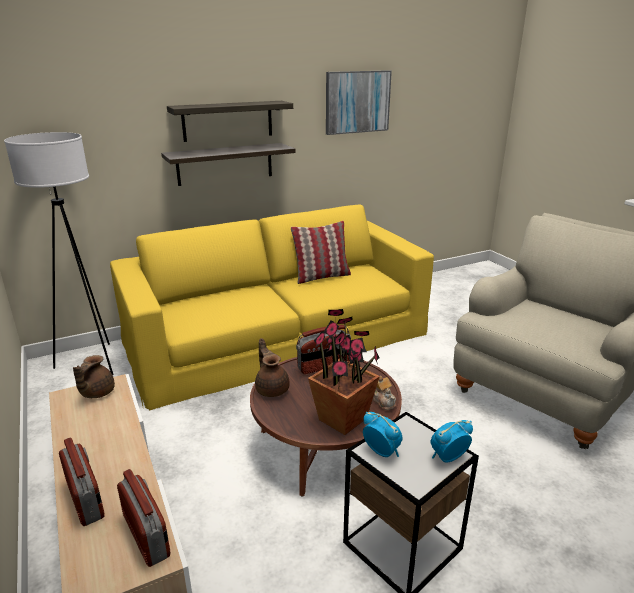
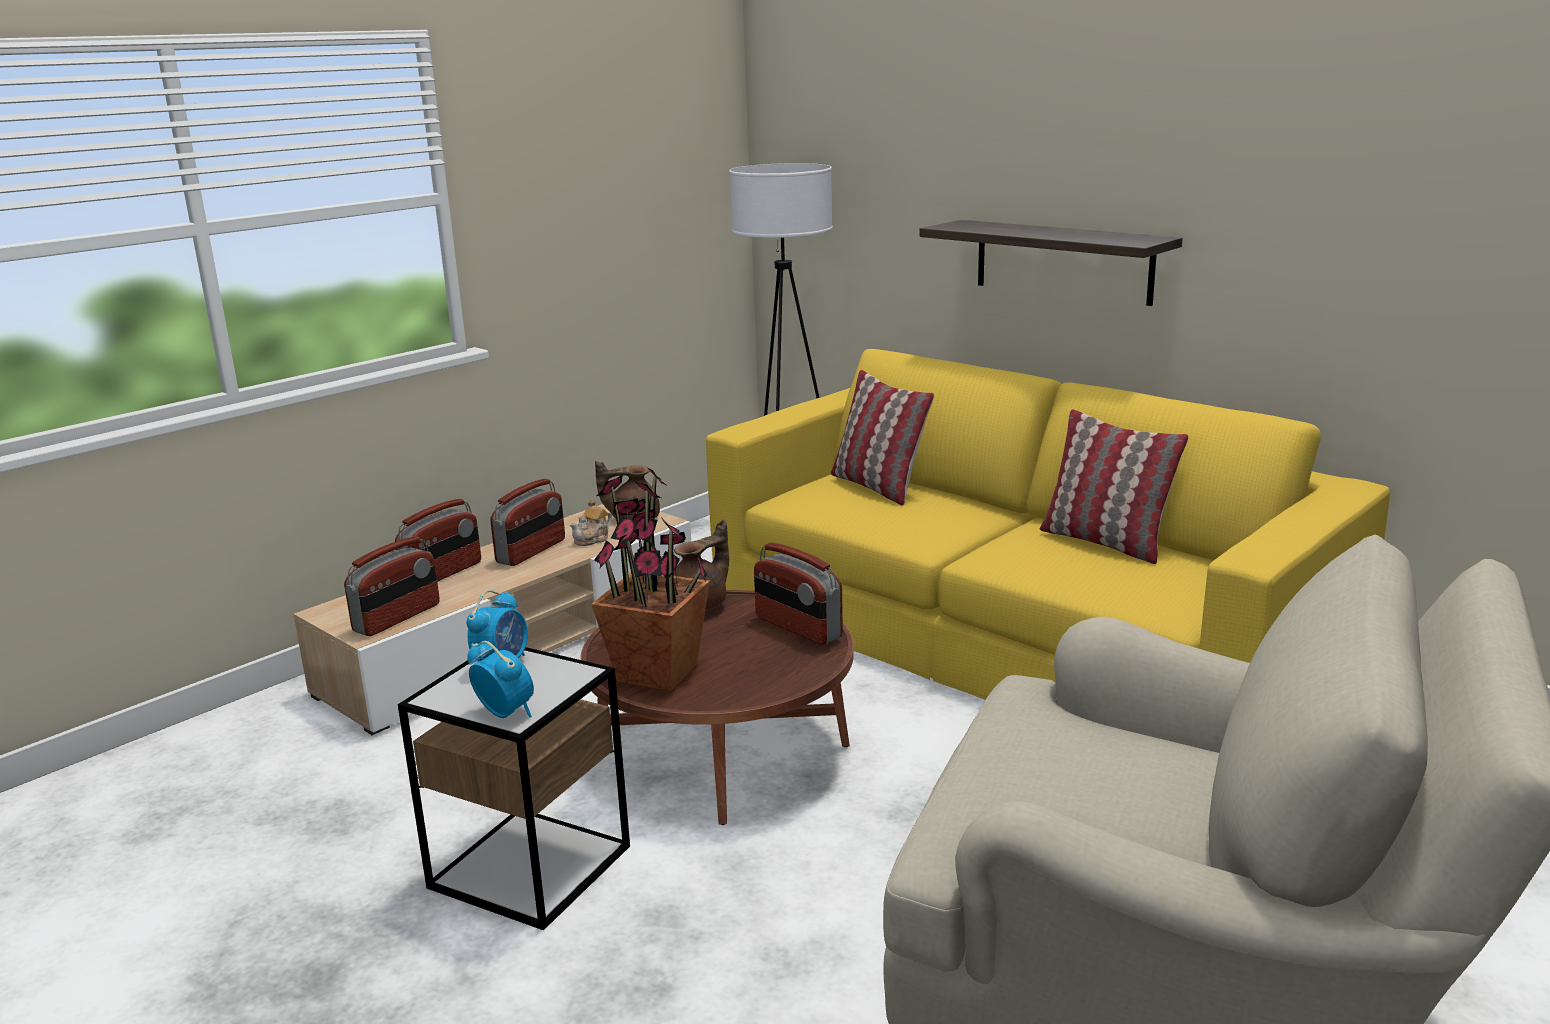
camera: 70 degrees right, 5 degrees down
(97, 446) = (532, 551): none -> radio
(202, 302) = (877, 487): none -> pillow
(228, 120) = (1078, 176): shelf -> none
(357, 102) = (1401, 164): picture -> none
(384, 401) = (726, 695): teapot -> teapot (593, 539)

